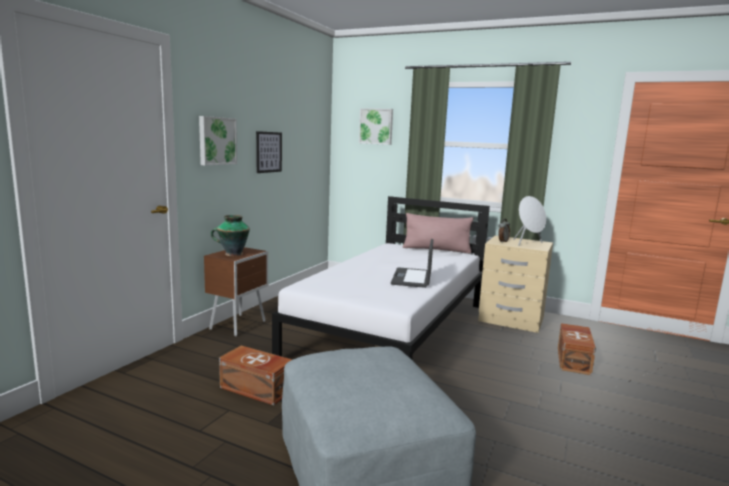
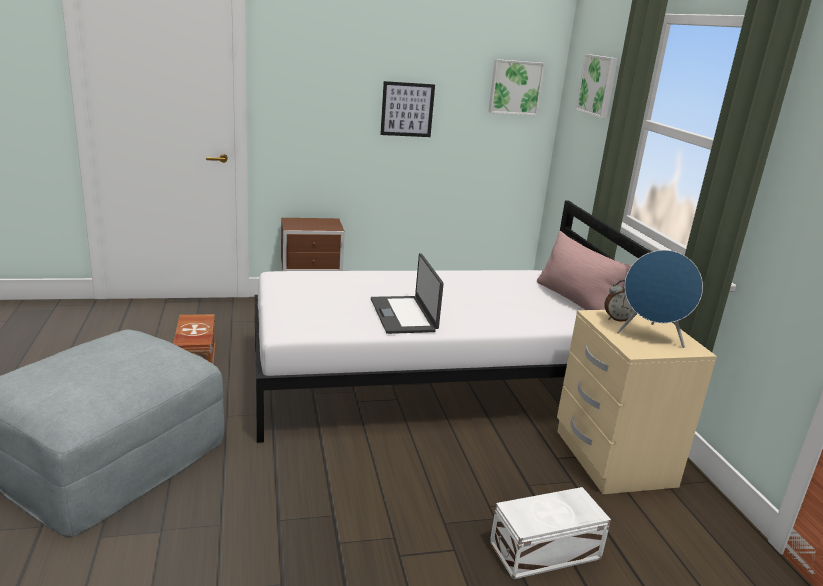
camera: 50 degrees right, 10 degrees up
(216, 141) = (312, 90): picture -> picture (515, 87)
(232, 254) = (304, 224): vase -> none
(412, 278) = (404, 315): laptop -> laptop turned 75 degrees counterclockwise
(527, 243) = (650, 337): white speaker -> blue speaker
(574, 360) = (547, 551): brown storage box -> white storage box

